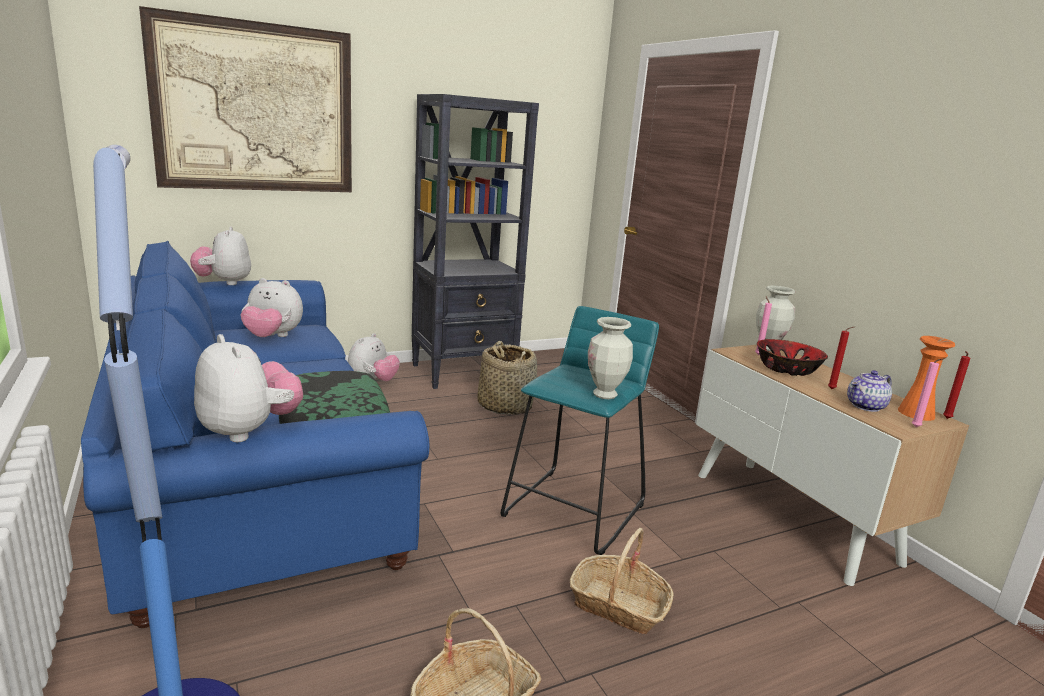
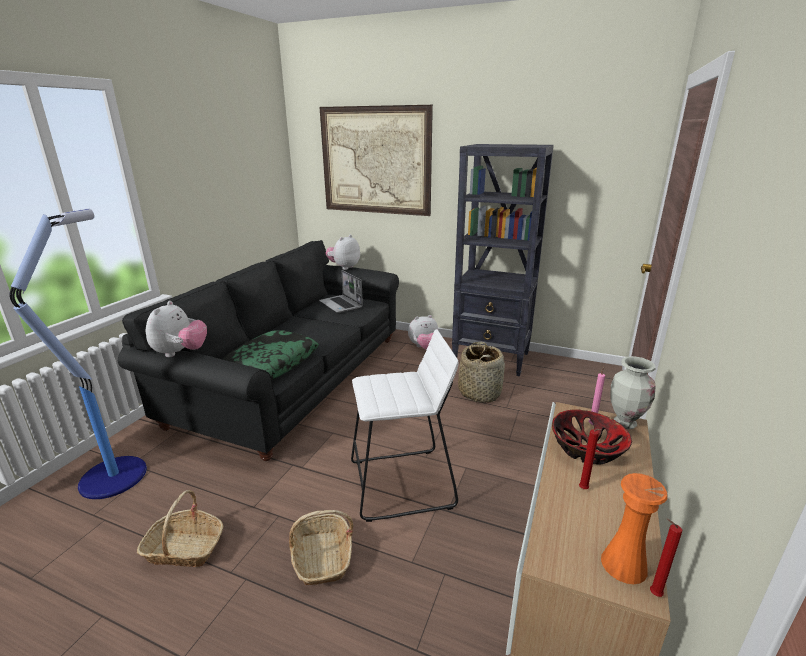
camera: 50 degrees right, 5 degrees up
(255, 471) = (295, 378): blue sofa -> black sofa
(272, 337) = (341, 305): plush toy -> laptop
(574, 510) = (402, 484): turquoise stool -> white stool
(605, 395) = (381, 403): vase -> none
(866, 406) = (576, 523): teapot -> none
(917, 428) = (576, 575): pink candle -> none

